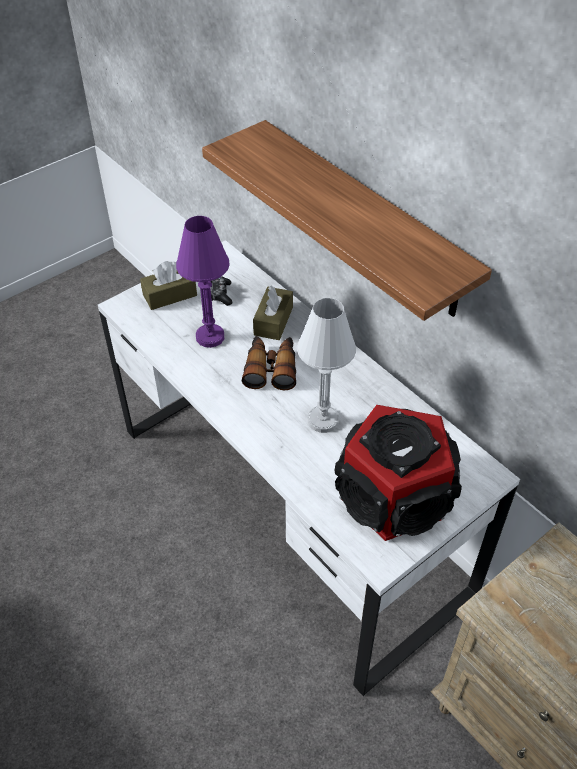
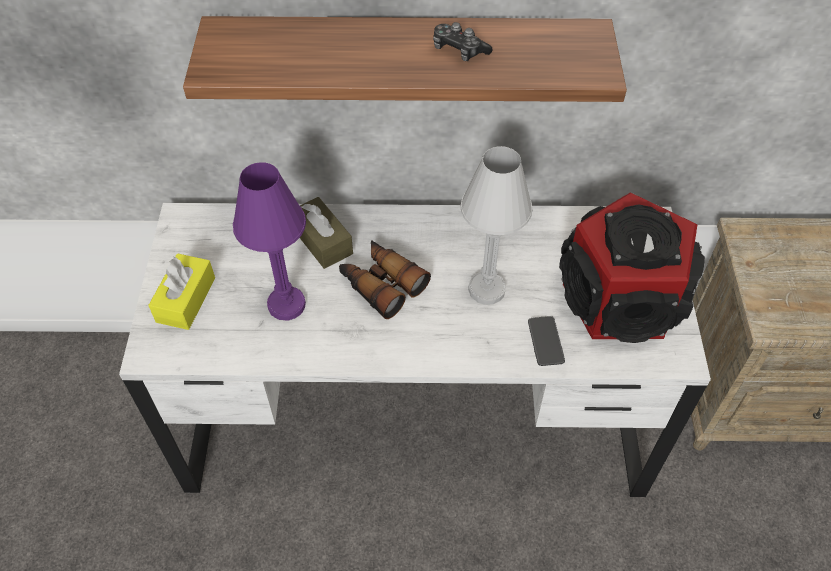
camera: 50 degrees left, 5 degrees up
(170, 295) = (186, 299): brown tissue box -> yellow tissue box
(220, 294) = (236, 257): game controller -> game controller (459, 50)
(313, 476) = (545, 341): none -> phone

